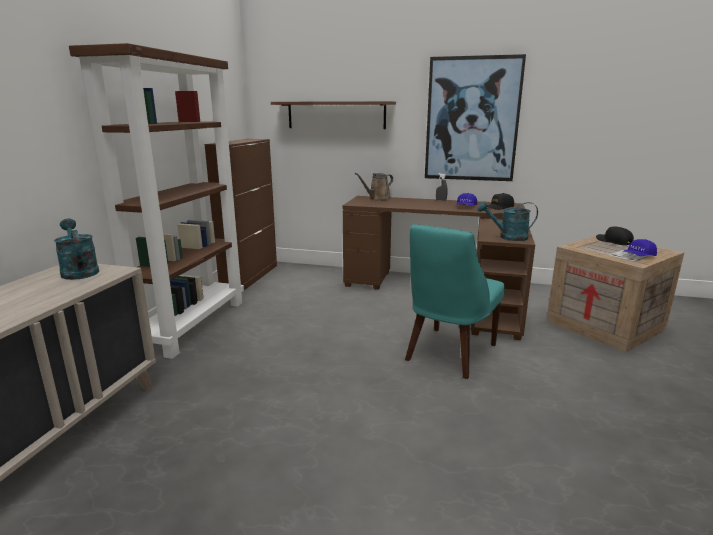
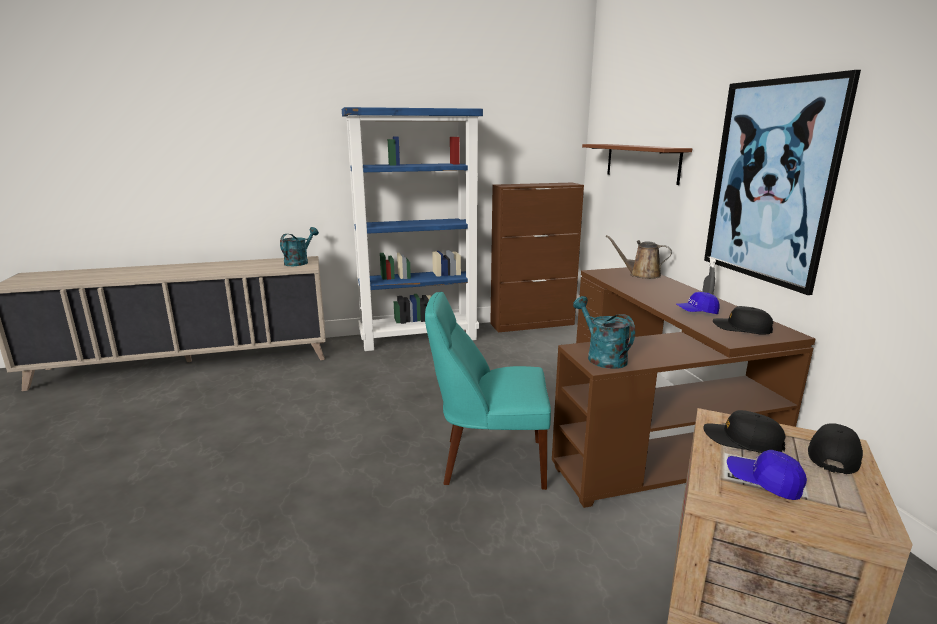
camera: 60 degrees right, 0 degrees up
(192, 324) = (419, 338): brown bookcase -> blue bookcase
(596, 249) = (742, 440): none -> black cap

